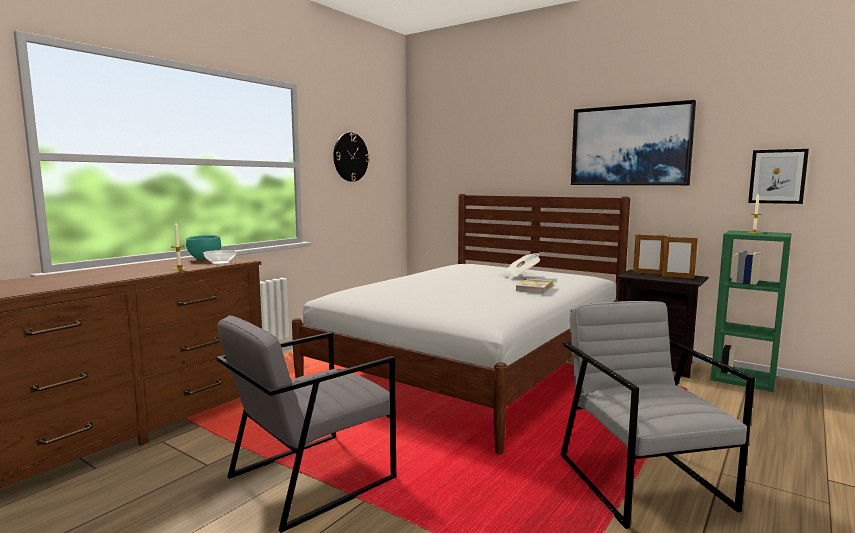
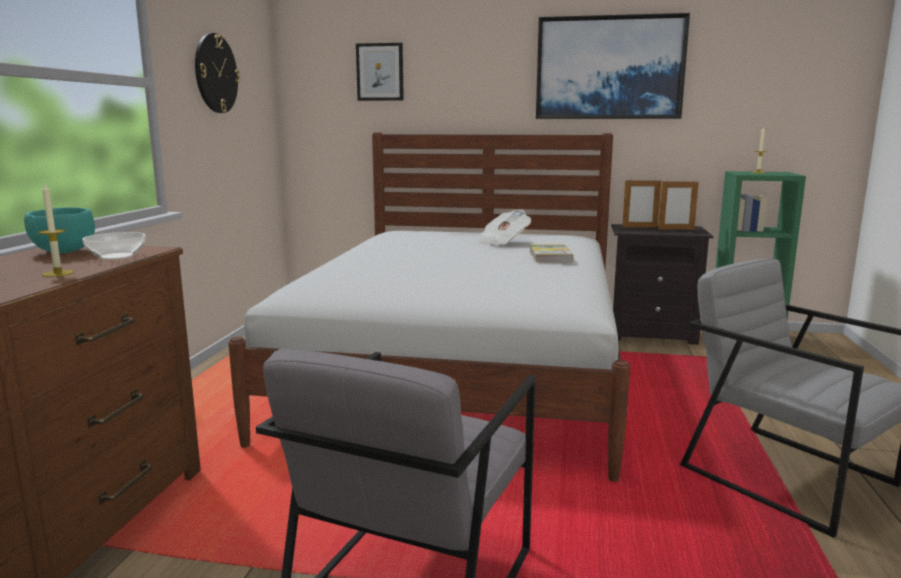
camera: 25 degrees left, 5 degrees up
(777, 176) = (774, 108): picture -> picture (380, 72)

